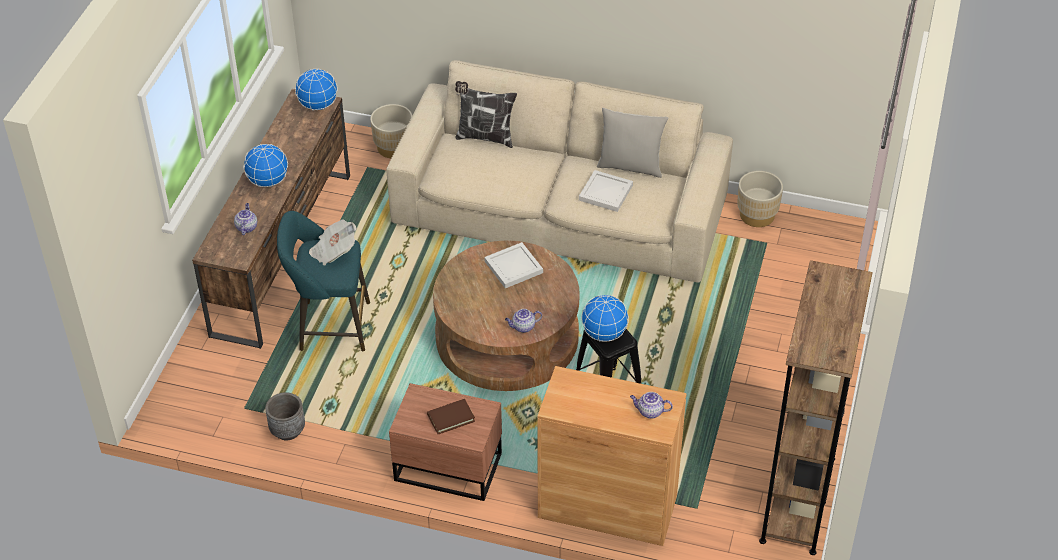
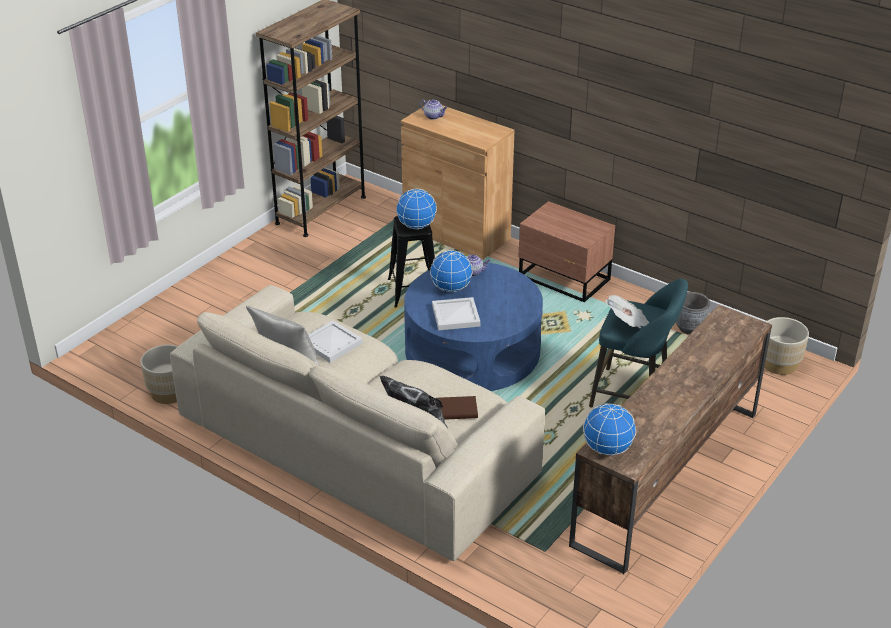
camera: 160 degrees left, 10 degrees down
(246, 227) = (714, 340): teapot -> none
(268, 181) = (684, 378): globe -> globe (451, 288)
(394, 147) = (503, 569): beige planter -> beige planter (779, 364)
(451, 418) = (563, 222): brown book -> brown book (456, 410)
(507, 337) = (472, 350): brown coffee table -> blue coffee table

